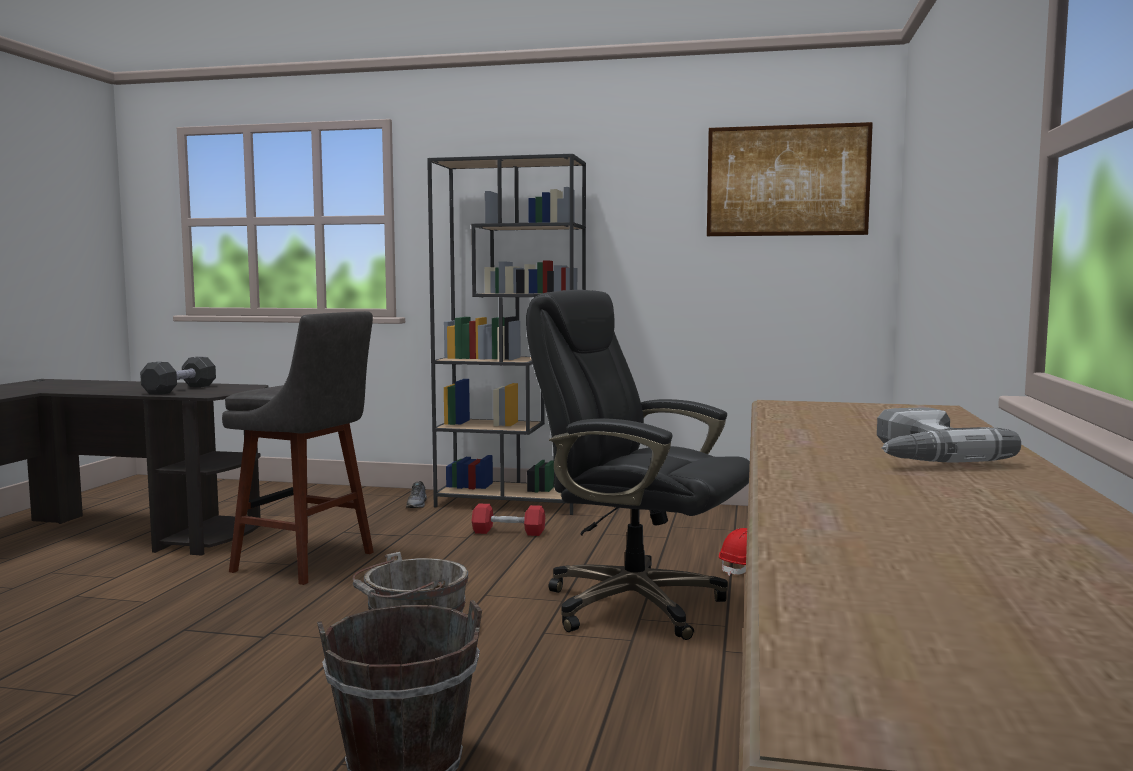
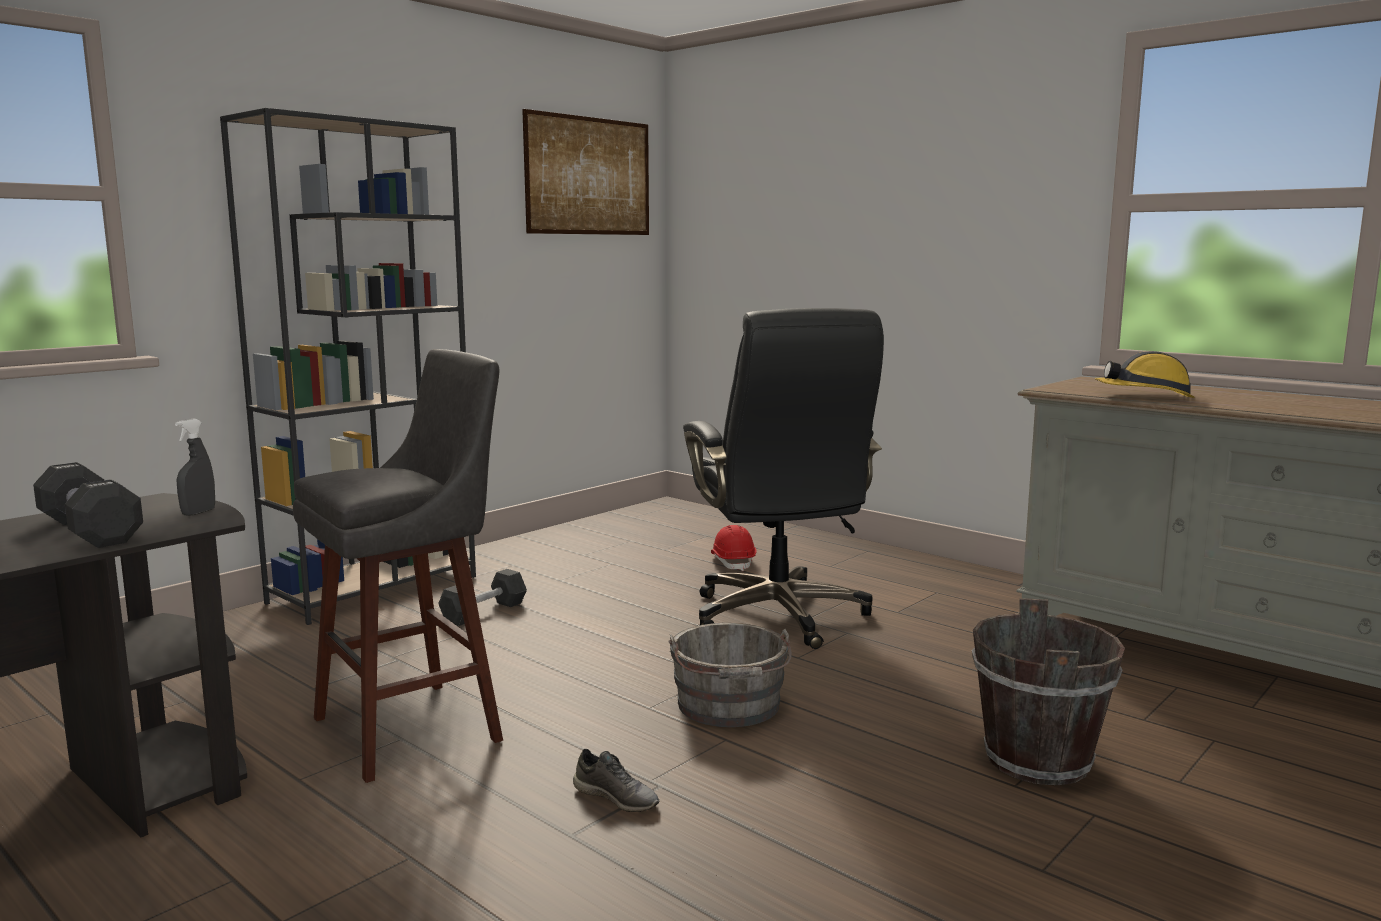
camera: 60 degrees left, 5 degrees up
(226, 391) = (198, 512): none -> grey spray bottle
(417, 504) = (276, 630): grey shoe -> grey shoe (617, 797)
(508, 532) = (484, 612): red dumbbell -> black dumbbell
(638, 606) = (776, 613): black office chair -> black office chair turned 75 degrees counterclockwise
(803, 421) = (1145, 396): none -> hard hat
(918, 454) = (1280, 400): power drill -> none

